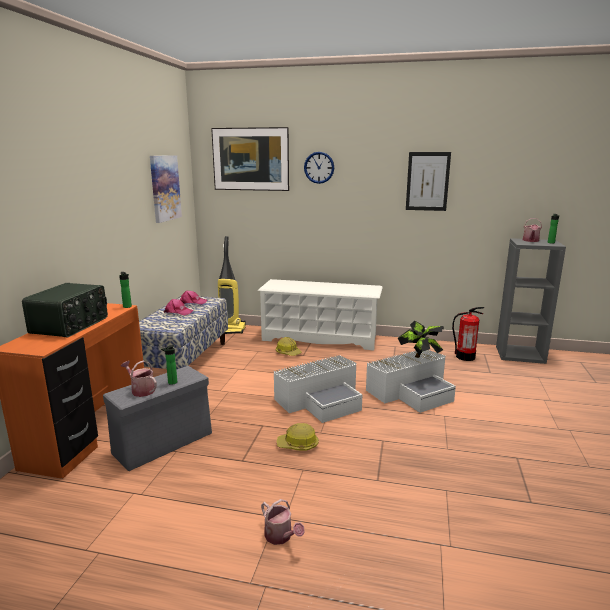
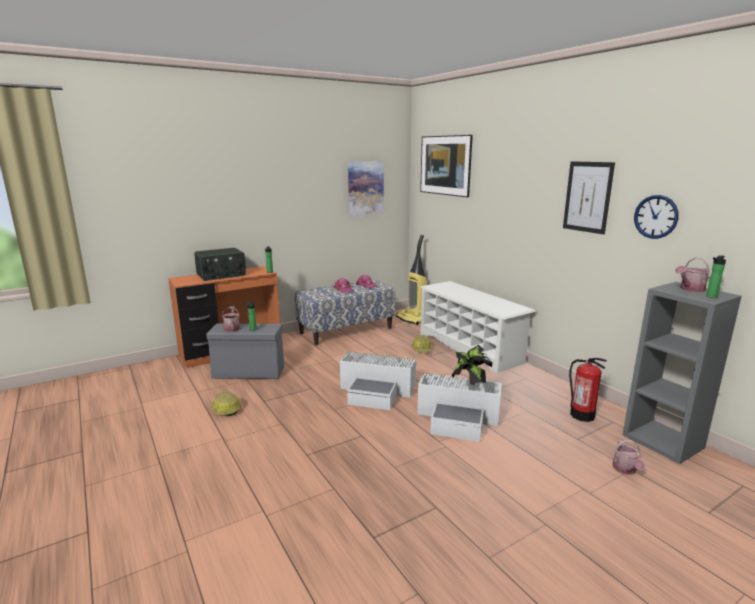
camera: 45 degrees right, 0 degrees up
(281, 537) = (205, 448): watering can -> watering can (625, 470)
(298, 445) = (307, 409): hard hat -> hard hat (225, 409)
(319, 167) = (492, 175): wall clock -> wall clock (655, 217)

